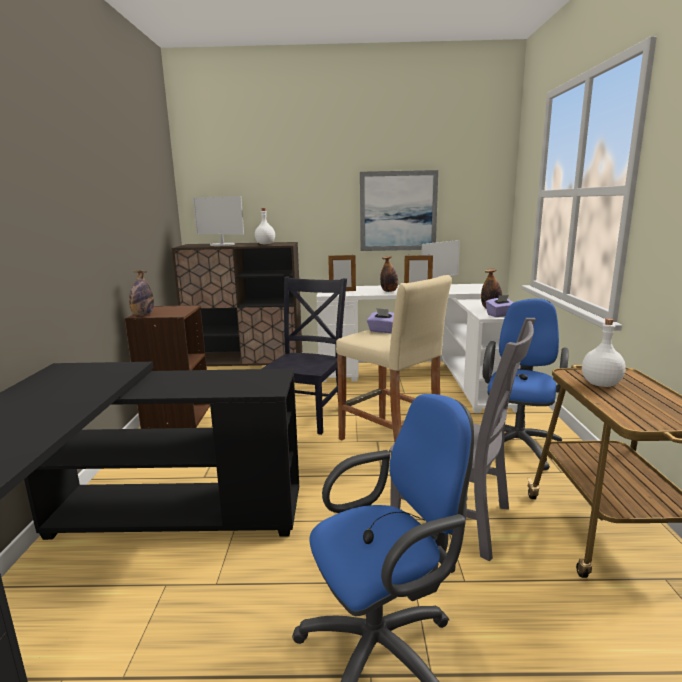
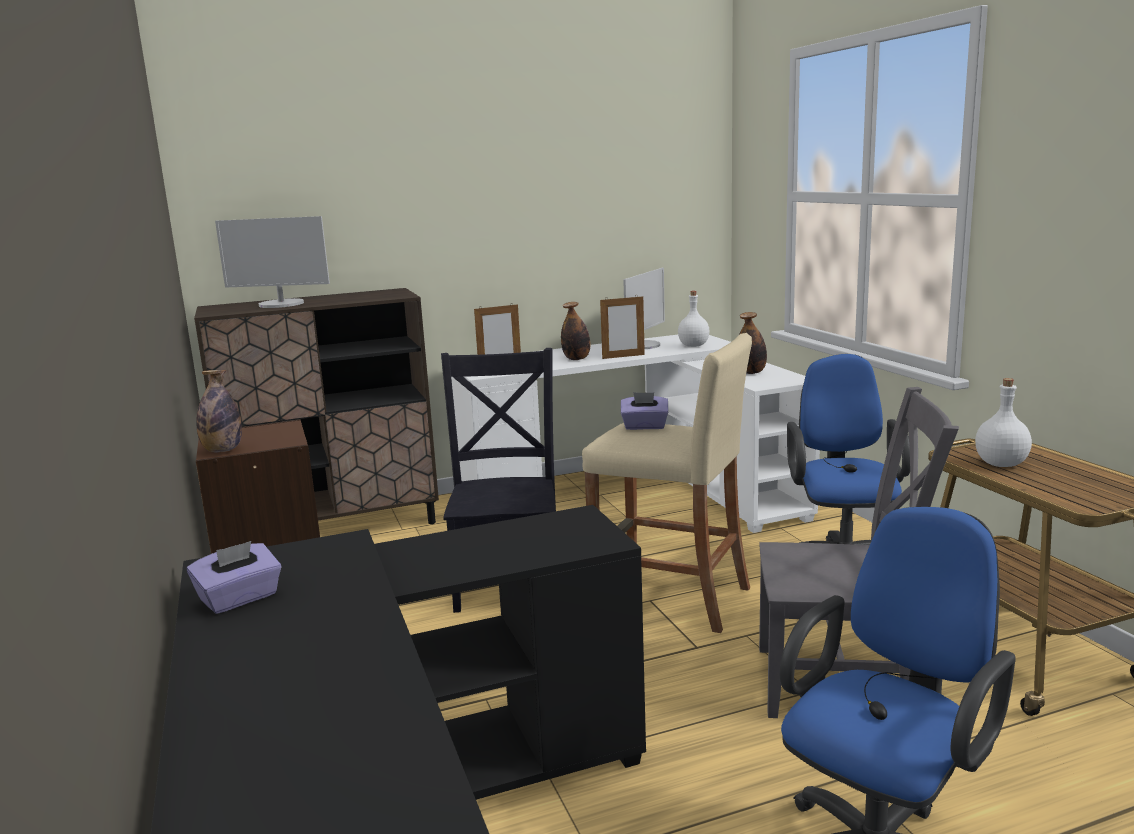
camera: 20 degrees left, 0 degrees up
(265, 244) = (361, 297): white bottle -> white bottle (693, 346)
(398, 211) = (566, 226): picture -> none
(500, 315) = (776, 381): purple tissue box -> purple tissue box (240, 599)

